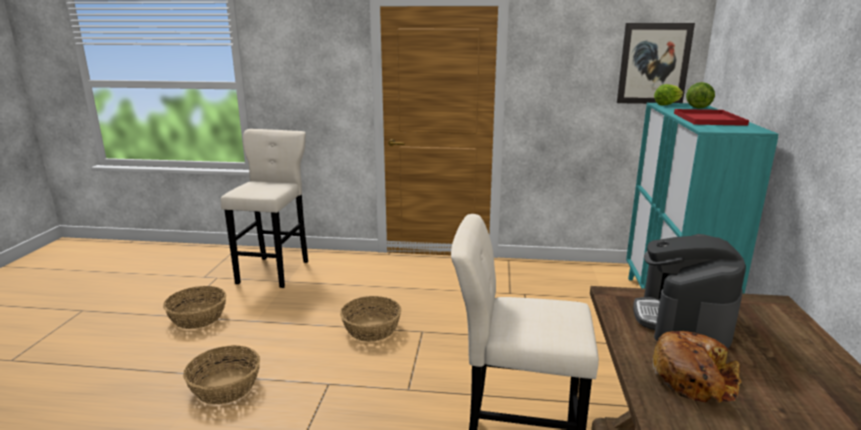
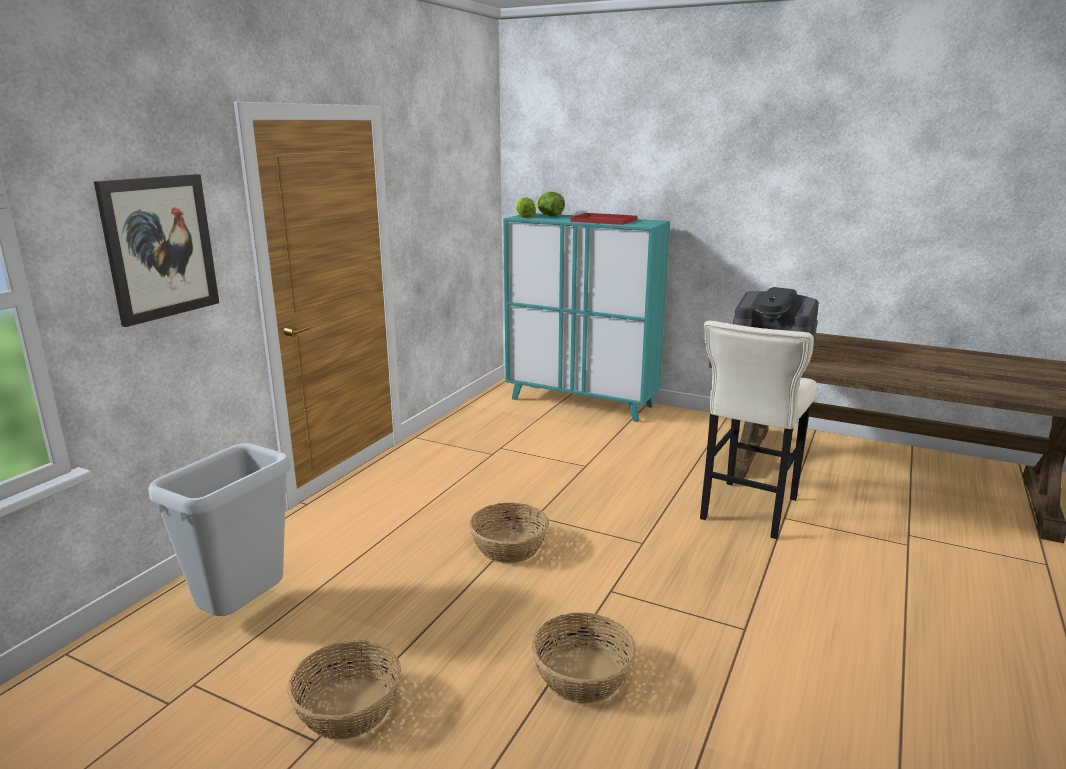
camera: 70 degrees left, 0 degrees up
(275, 270) = (243, 611): beige stool -> grey trash can
(654, 64) = (477, 180): picture -> picture (160, 247)
(694, 378) = (844, 364): bread -> none

